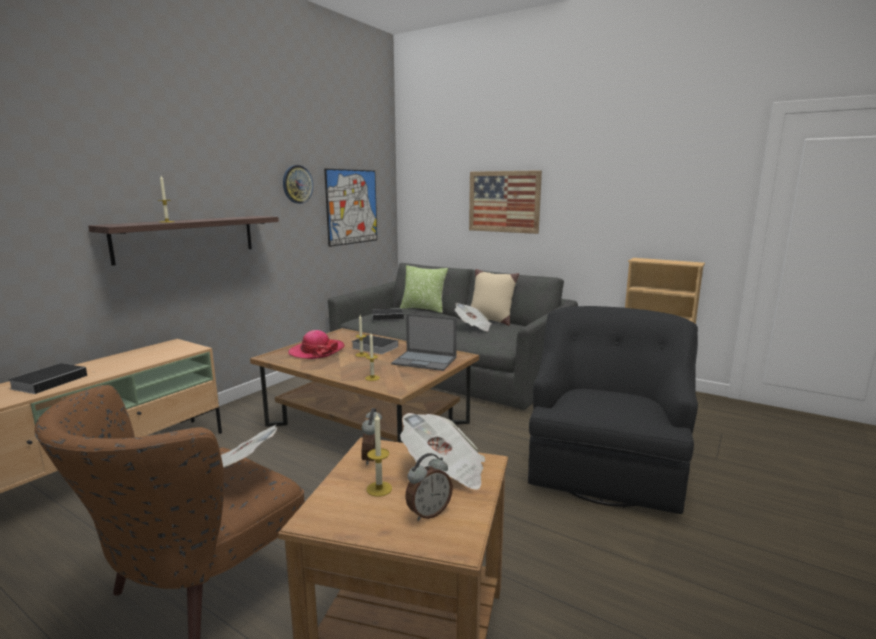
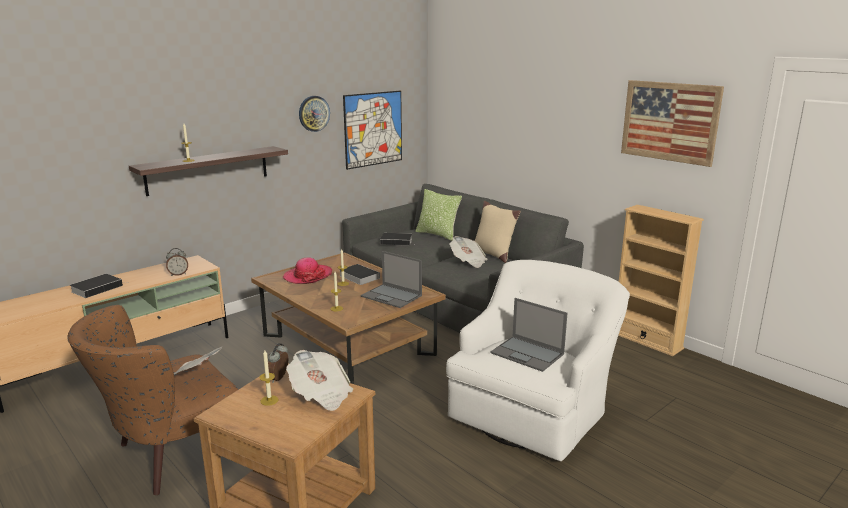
camera: 15 degrees right, 5 degrees up
(428, 513) = (289, 420): alarm clock -> alarm clock (178, 274)
(504, 201) = (522, 131): picture -> picture (669, 121)
(605, 464) = (533, 410): black armchair -> white armchair
(614, 399) = (528, 354): none -> laptop

